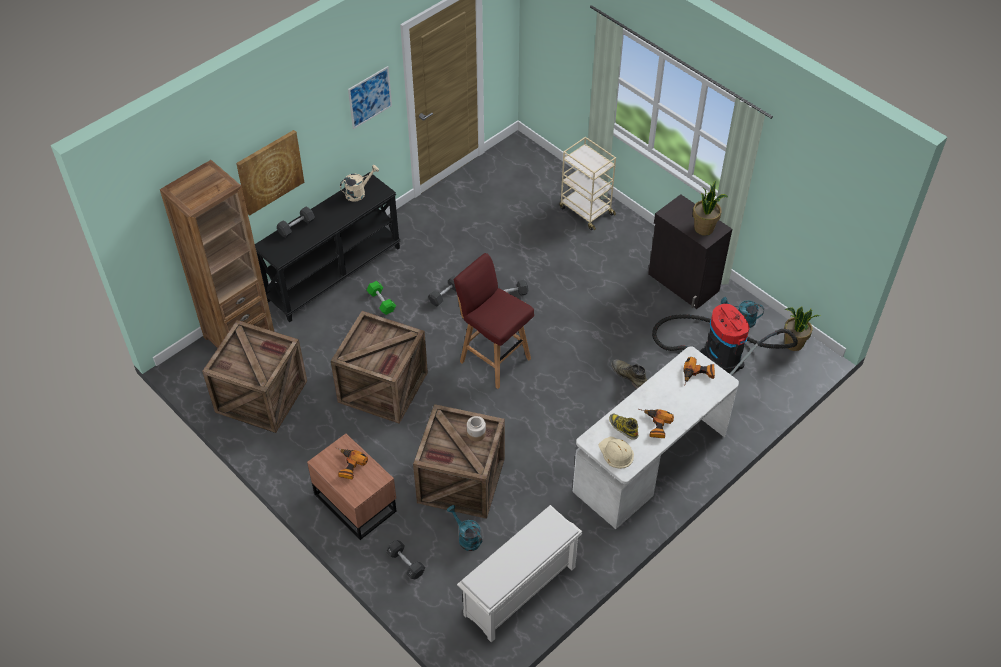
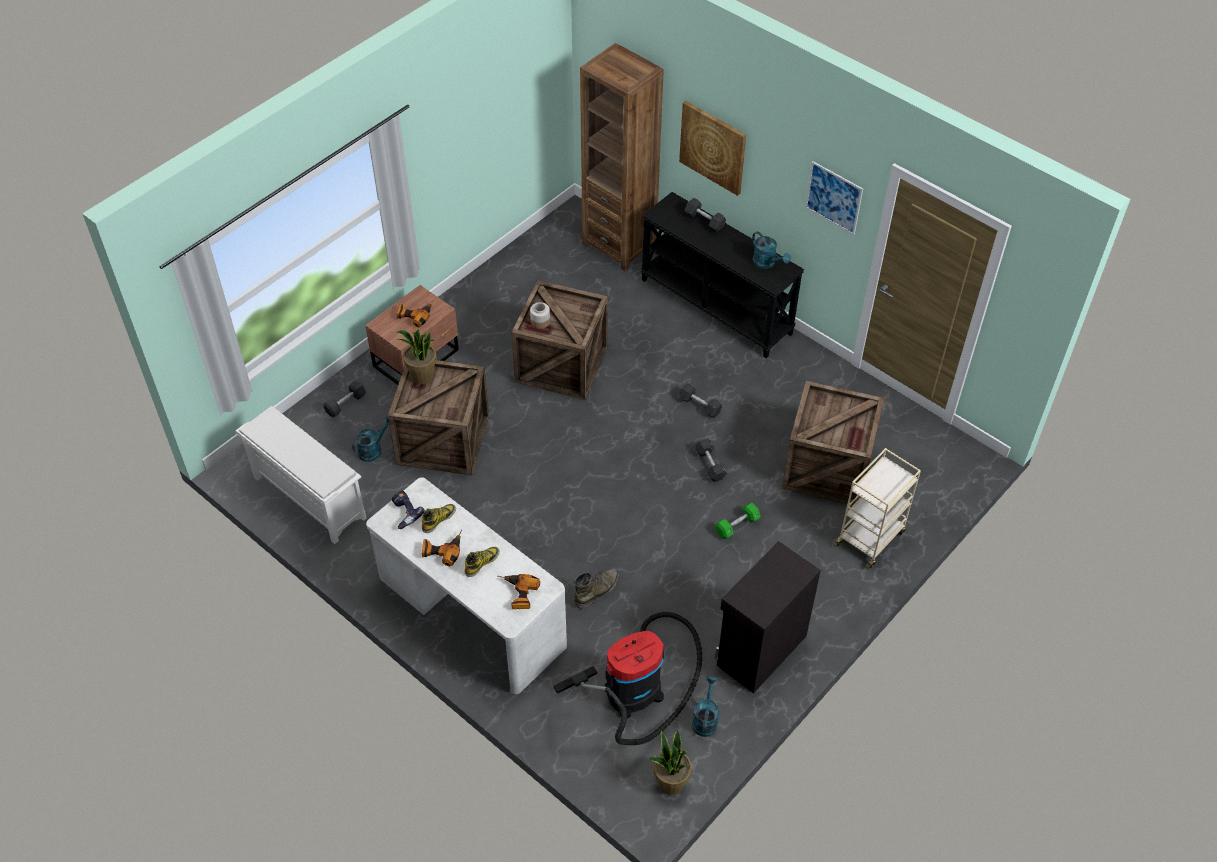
camera: 85 degrees right, 0 degrees up
(263, 396) = (543, 273): crate -> crate (828, 468)
(358, 192) = (767, 263): beige watering can -> turquoise watering can
(381, 302) = (681, 351): green dumbbell -> green dumbbell (737, 525)
(476, 434) = (449, 406): jar -> jar (540, 321)
(494, 359) = (610, 457): red stool -> none
(616, 453) = (404, 513): beige hard hat -> power drill
(667, 398) = (482, 562): none -> boot
(704, 228) = (759, 596): potted plant -> potted plant (422, 376)

